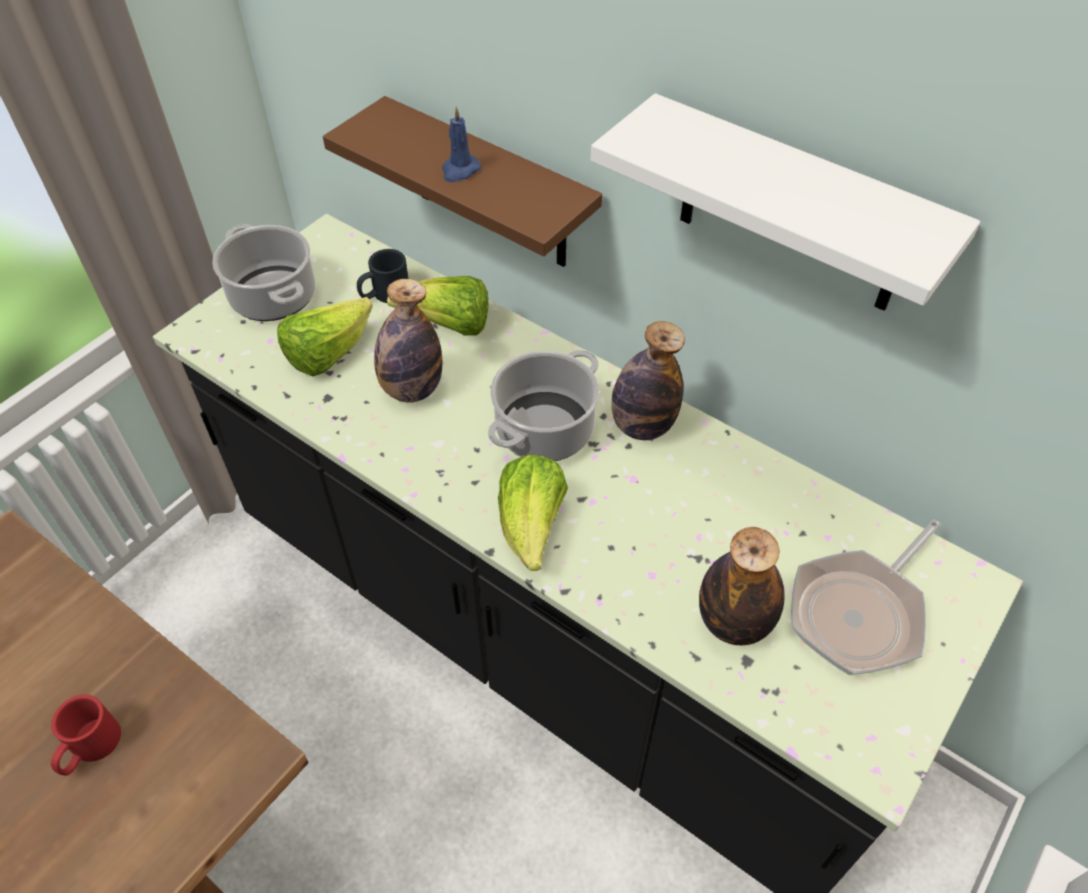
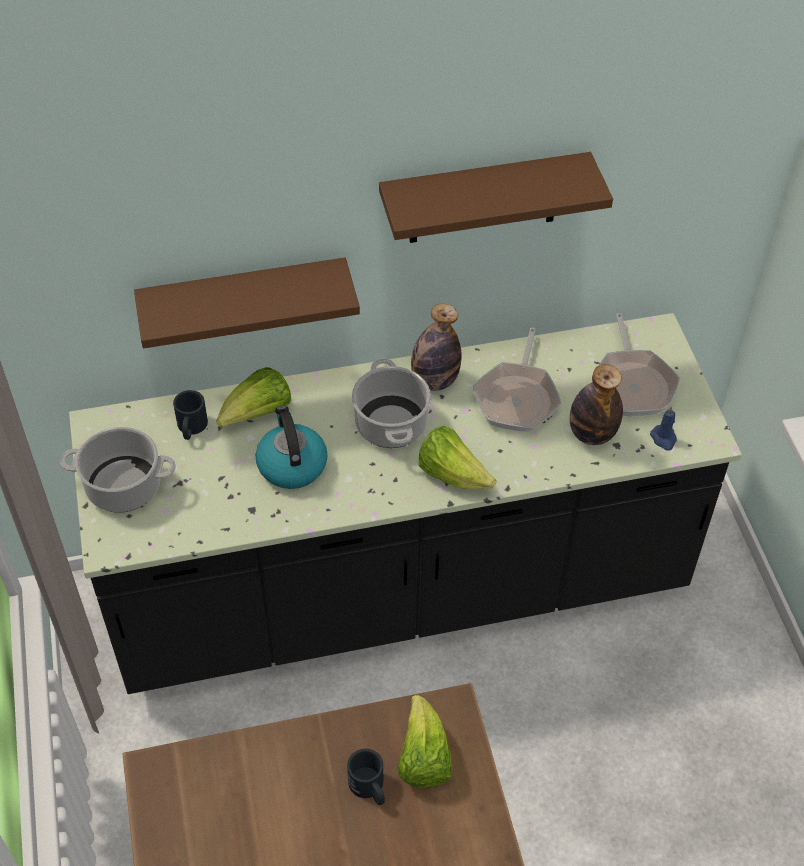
camera: 50 degrees left, 0 degrees up
(89, 749) = (369, 788): red mug -> black mug
(328, 354) = (213, 488): lettuce -> lettuce (423, 758)
(412, 389) = (291, 464): bottle -> kettle
(460, 170) = (255, 300): blue candle -> blue candle (664, 439)
(704, 512) = (517, 397): none -> frying pan
(792, 209) = (483, 199): white shelf -> brown shelf

